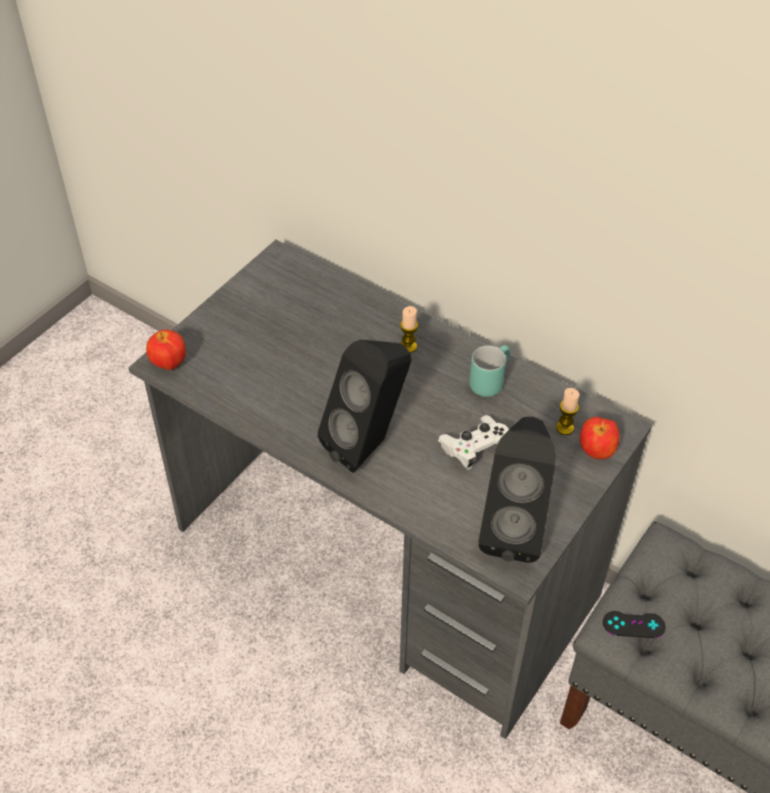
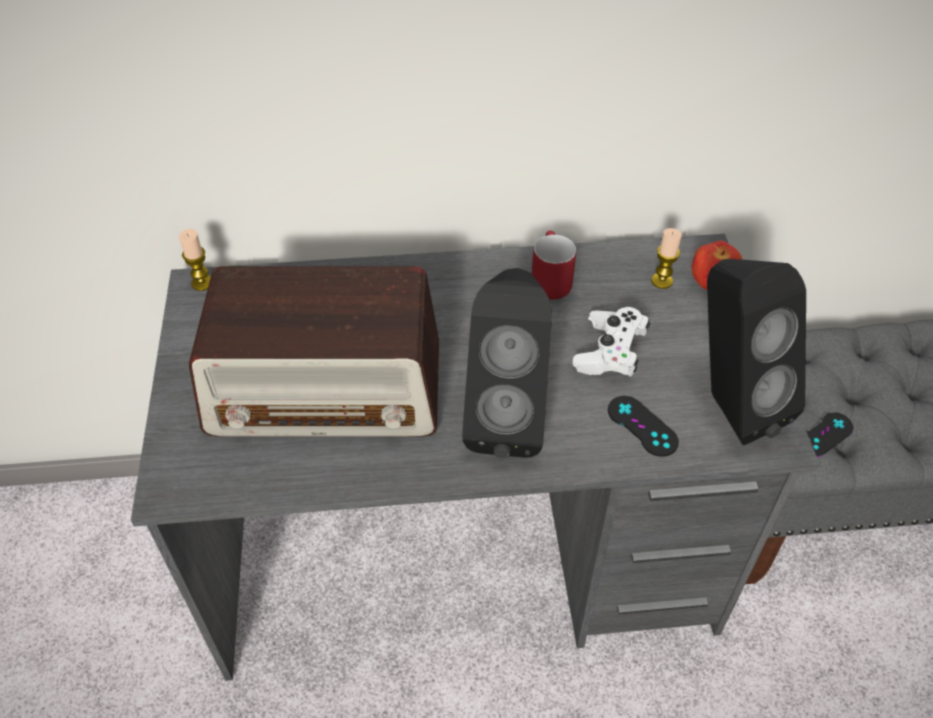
camera: 40 degrees left, 0 degrees up
(169, 364) = (182, 482): apple -> none
(288, 363) = (327, 390): none -> radio
(408, 346) = (436, 295): candle -> candle (202, 283)
(443, 503) = (642, 426): none -> black game controller
(488, 380) = (547, 280): turquoise mug -> red mug

